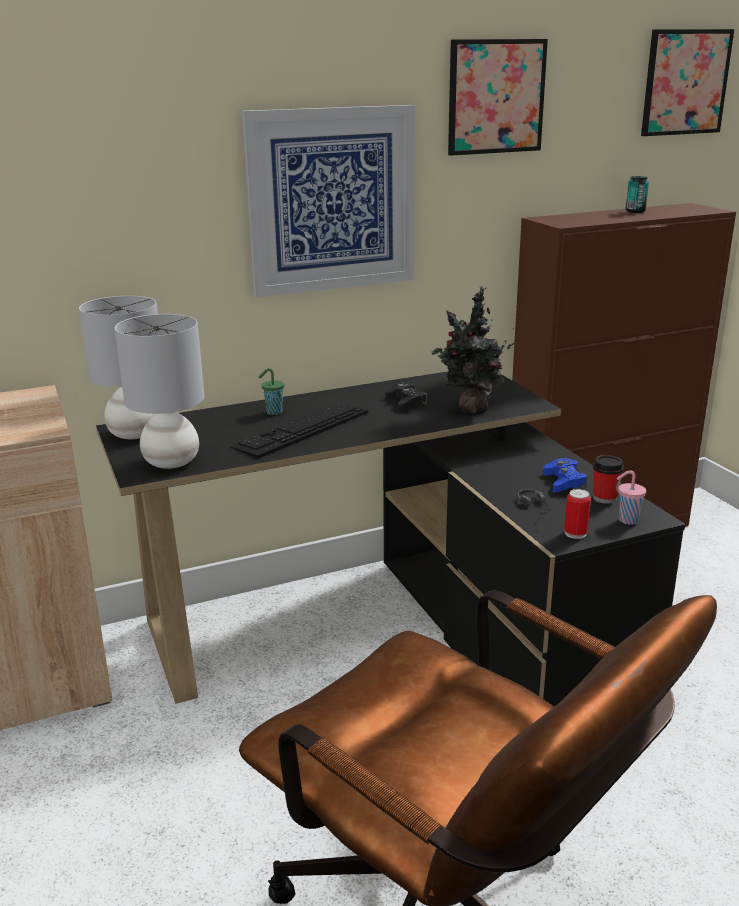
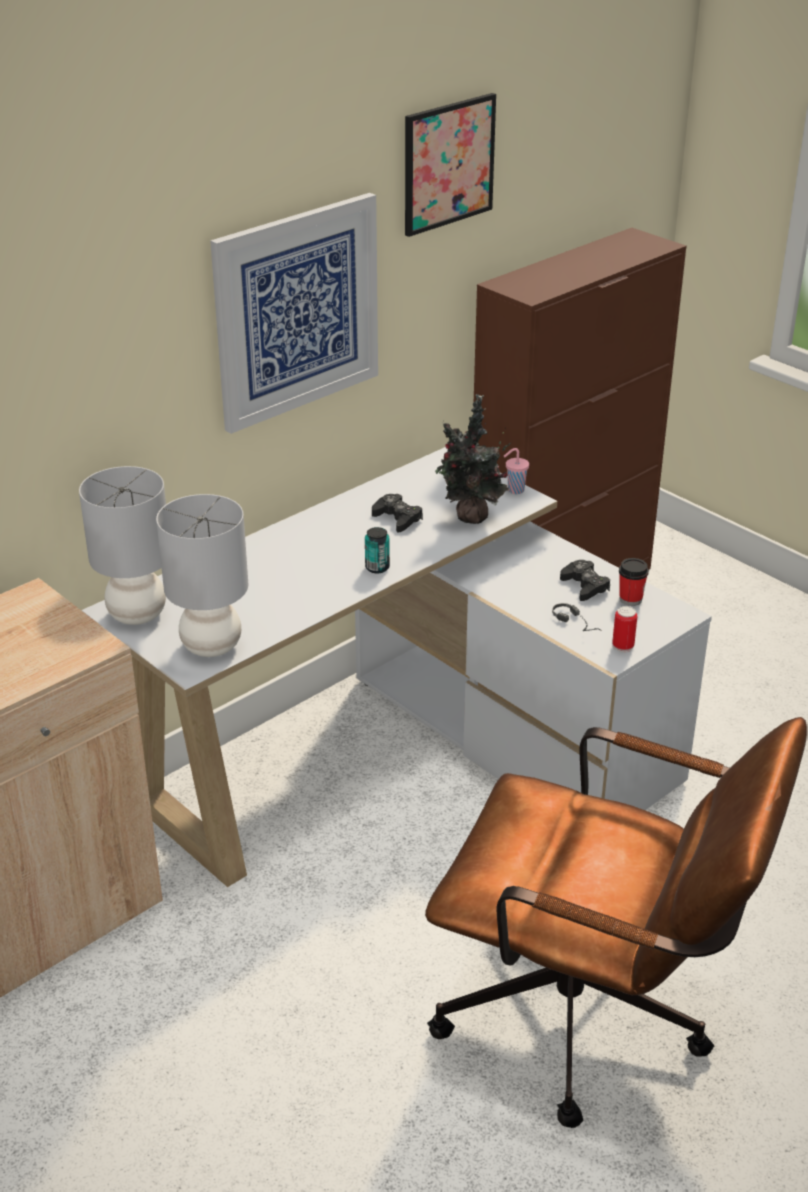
camera: 20 degrees left, 10 degrees up
(273, 412) = (265, 556): green cup -> none
(302, 429) = (314, 576): keyboard -> none
(393, 629) = (405, 755): black desk -> white desk
(564, 482) = (584, 586): blue game controller -> black game controller
(627, 520) = (660, 622): pink cup -> pink cup (514, 490)
(635, 211) = (587, 256): can -> can (377, 568)
(685, 82) = (622, 103): picture -> none

